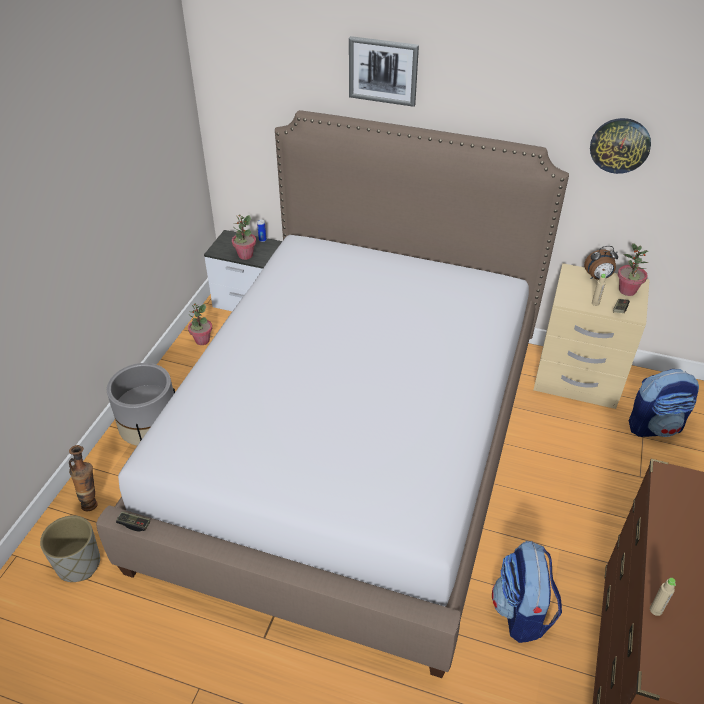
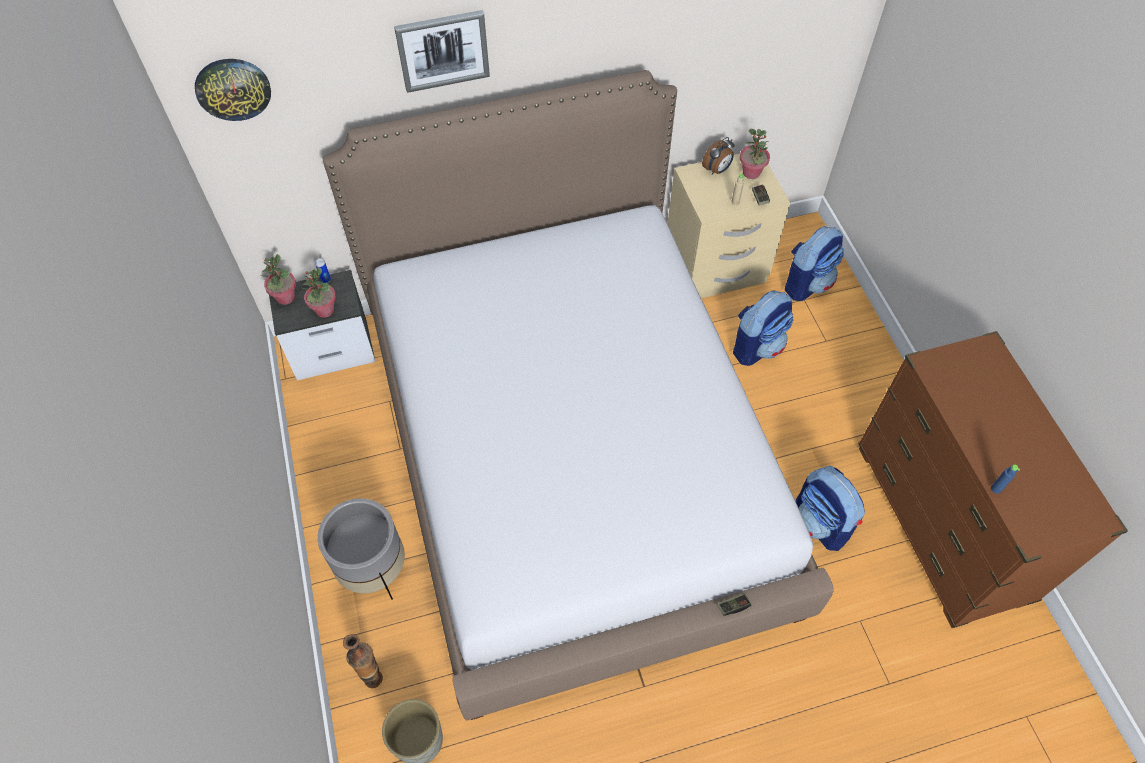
camera: 35 degrees left, 15 degrees up
(134, 524) = (496, 677): game controller -> game controller (733, 606)
(202, 340) = (321, 427): potted plant -> potted plant (285, 297)
(570, 449) = (757, 346): none -> backpack
(620, 145) = (717, 39): wall clock -> wall clock (233, 88)
(655, 610) = (996, 489): beige bottle -> blue bottle

